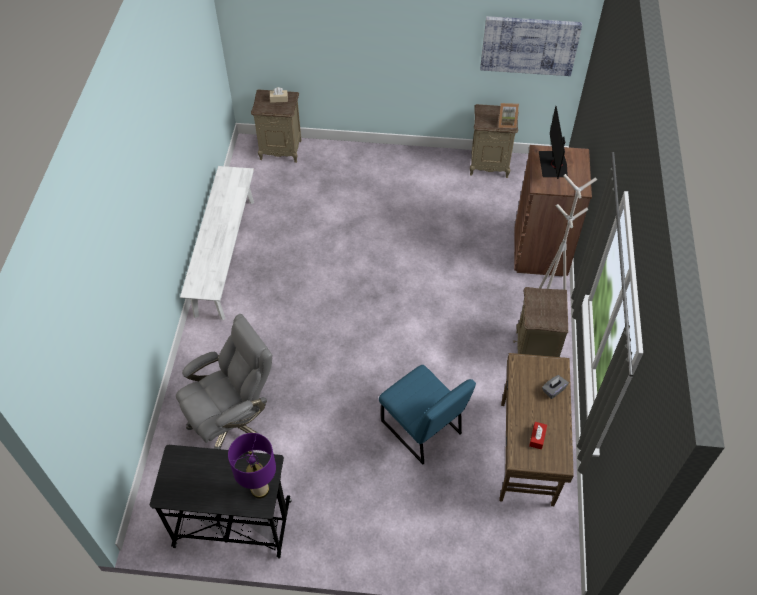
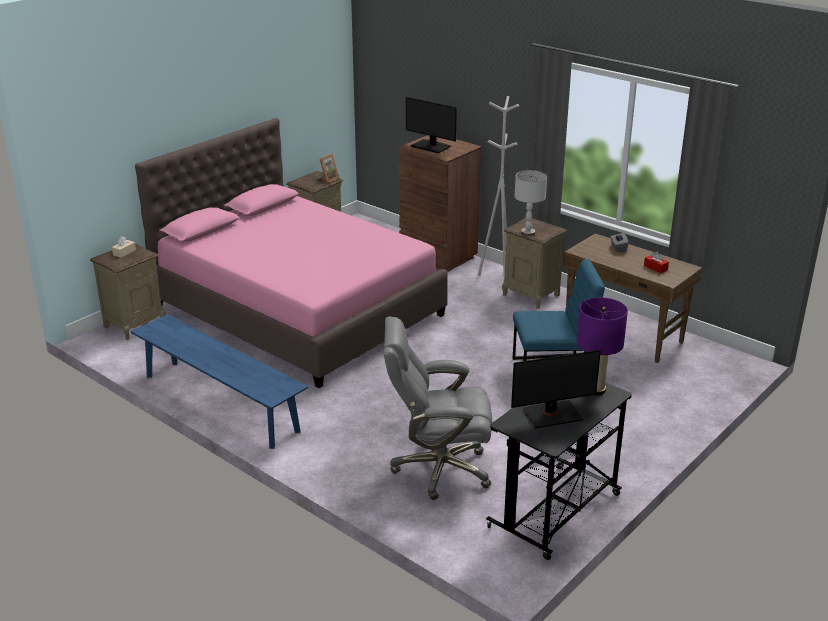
camera: 55 degrees left, 25 degrees down
(204, 477) = (552, 414): none -> monitor
(225, 256) = (220, 403): white bench -> blue bench
(234, 424) = (438, 469): grey office chair -> grey office chair turned 90 degrees counterclockwise
(376, 220) = (298, 310): none -> pink bed
(529, 44) = (313, 98): picture -> none
(533, 307) = (528, 232): none -> grey table lamp

